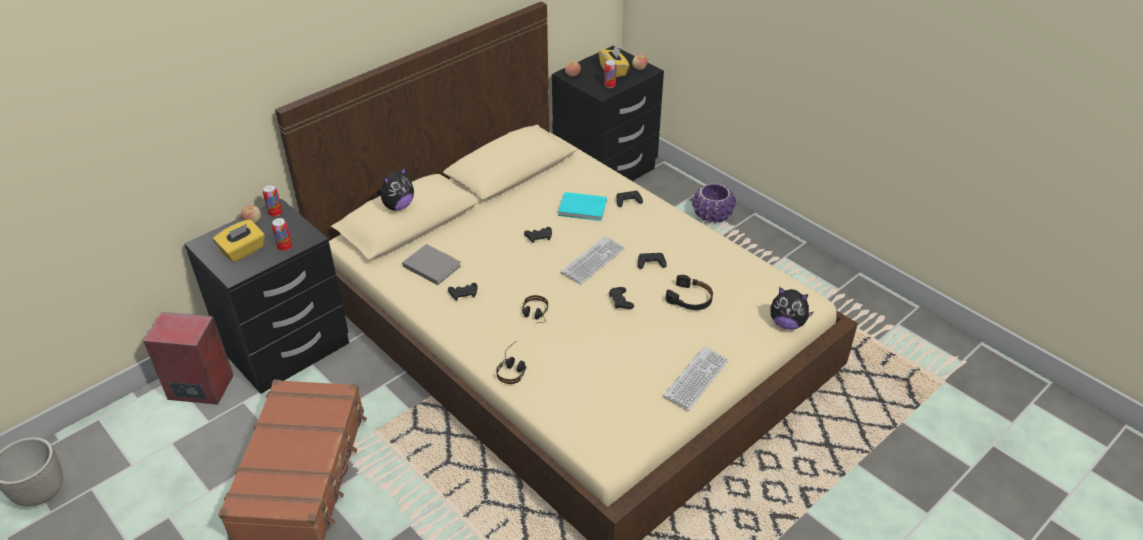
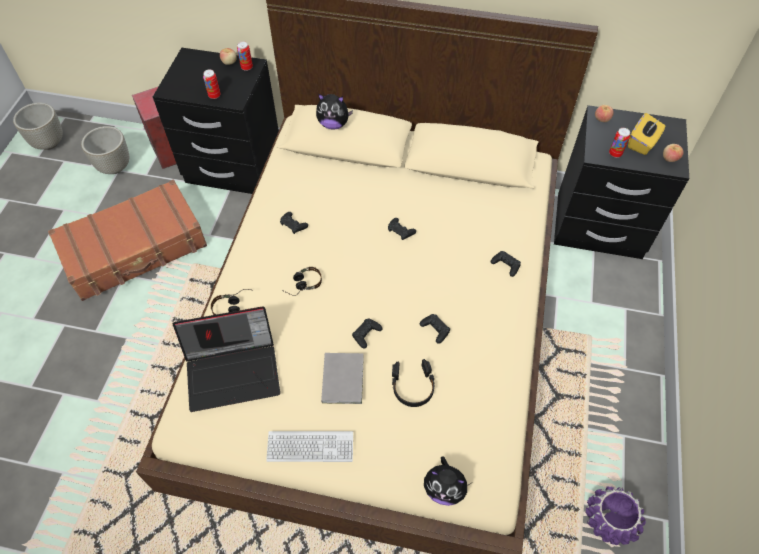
camera: 55 degrees right, 15 degrees up
(162, 444) = (115, 166): none -> grey planter
(243, 251) = (194, 79): yellow tissue box -> none
(431, 265) = (309, 186): grey book -> grey book (344, 378)
(583, 209) = (465, 239): turquoise book -> none
(584, 394) = (234, 371): none -> laptop
(593, 261) = (401, 285): keyboard -> none
(712, 215) = (624, 341): purple planter -> purple planter (609, 521)
(787, 323) = (444, 489): plush toy -> plush toy turned 60 degrees counterclockwise

